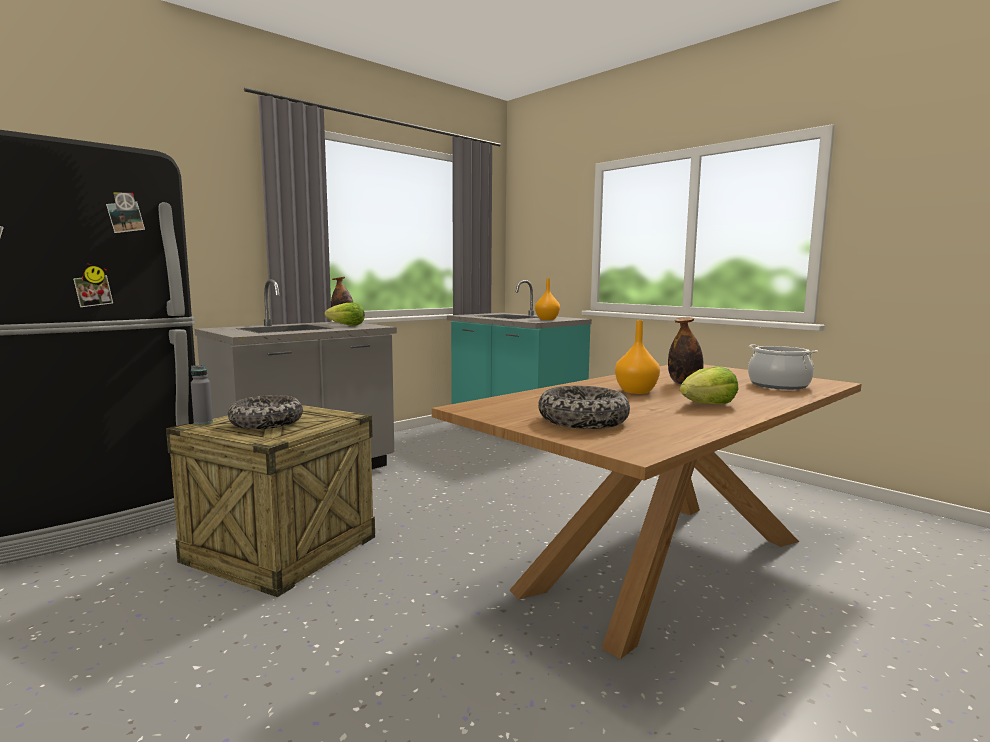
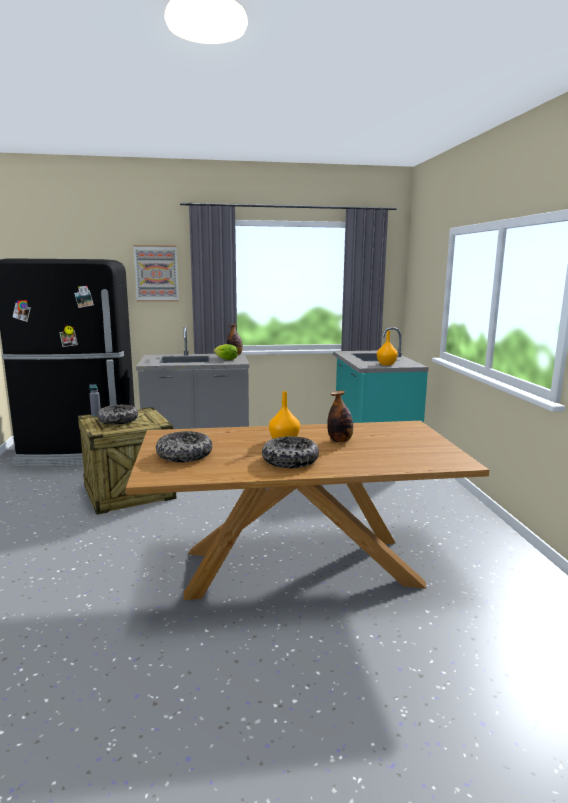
camera: 35 degrees right, 5 degrees up
(200, 197) = (156, 273): none -> picture
(708, 405) = (290, 460): lettuce -> bowl
(778, 385) = (405, 456): cooking pot -> none

